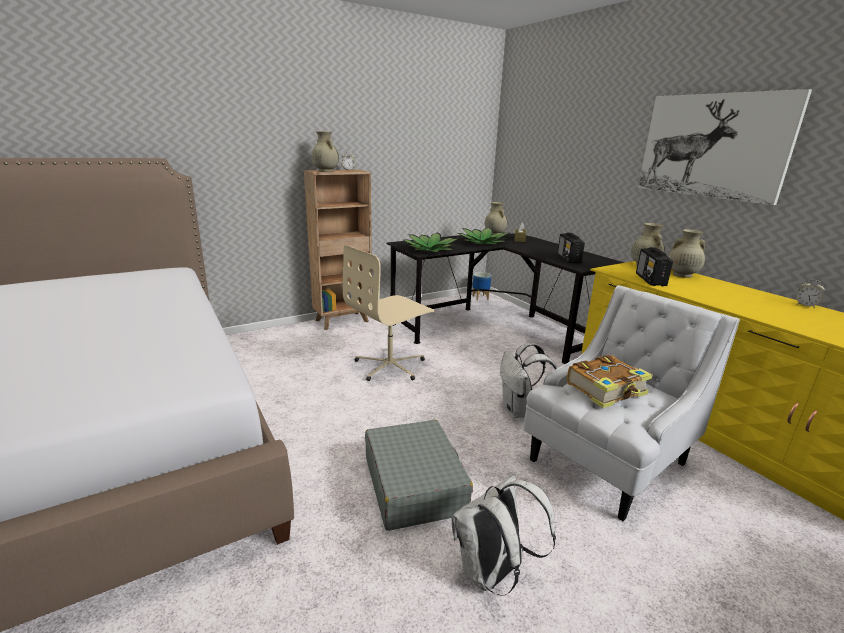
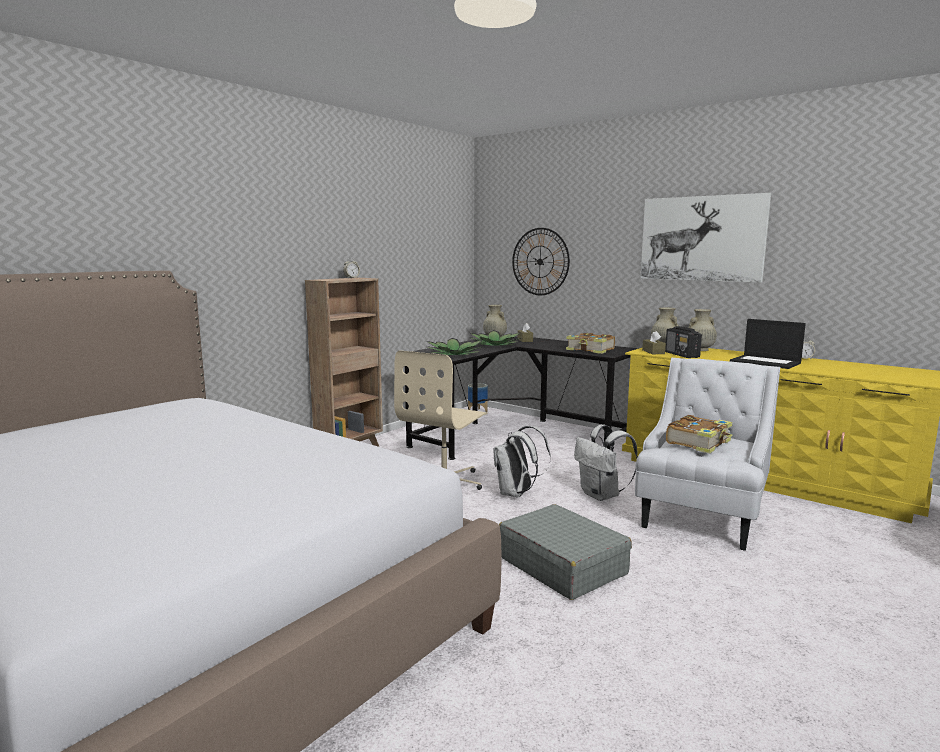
camera: 20 degrees left, 10 degrees down
(325, 171) = (333, 279): beige vase -> none
(493, 574) = (681, 605): white backpack -> white backpack (517, 494)
(548, 162) = (540, 261): none -> wall clock
(568, 259) = (590, 350): radio -> book
(622, 271) = (653, 352): none -> brown tissue box
(745, 304) = (766, 362): none -> laptop

